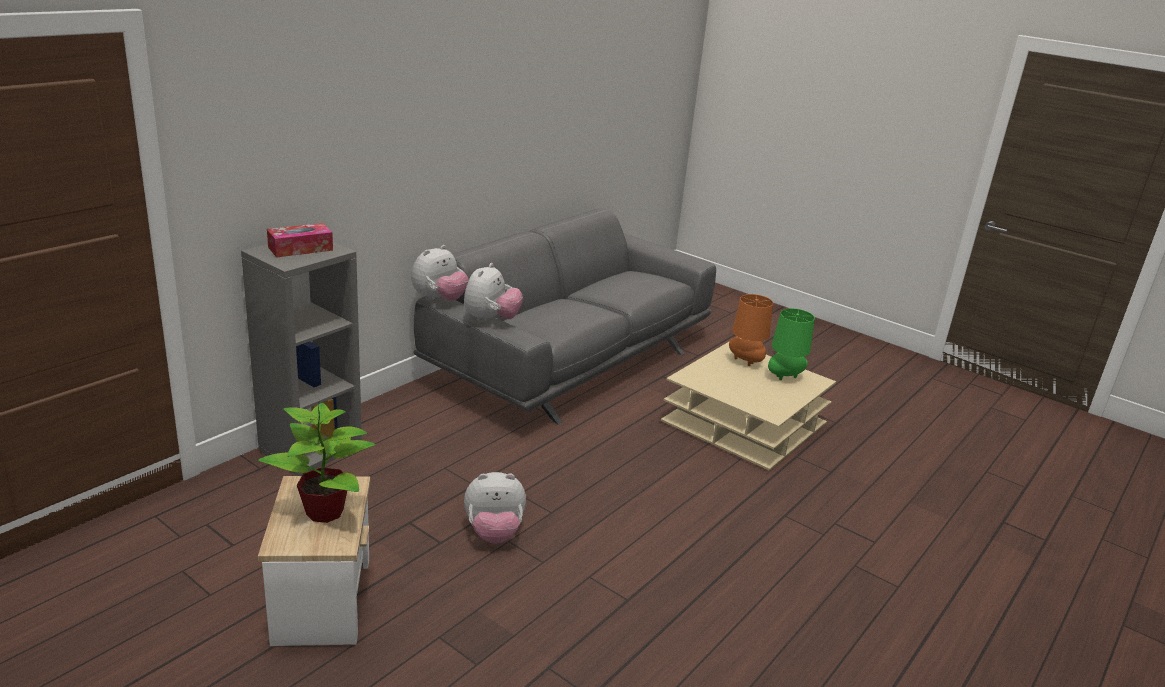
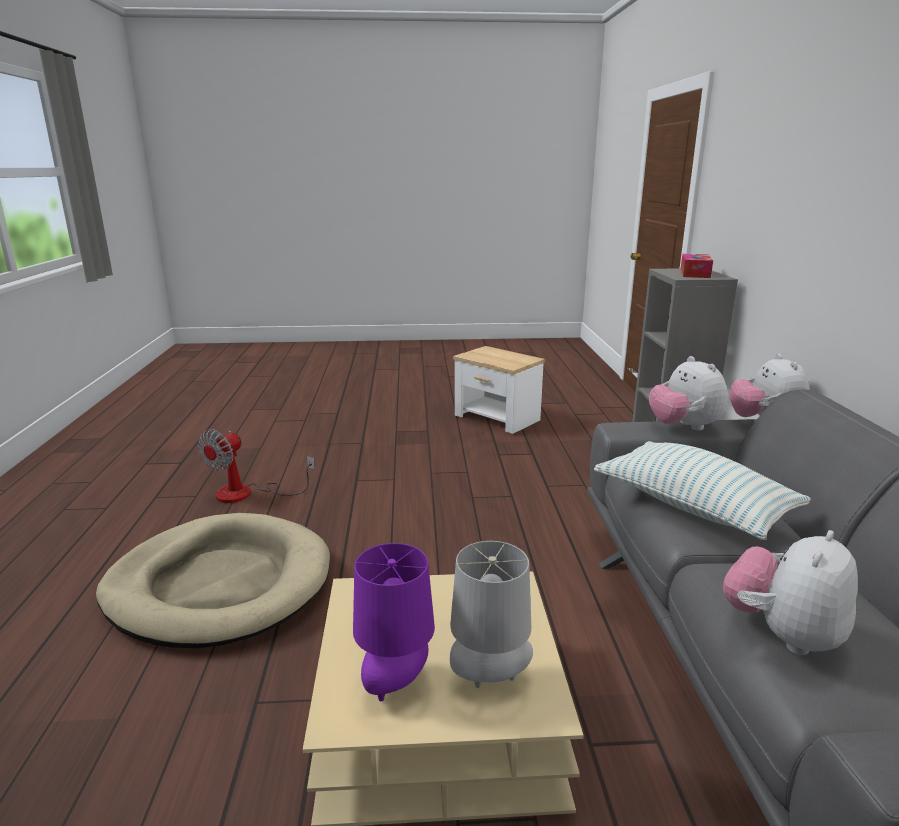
camera: 140 degrees right, 5 degrees down
(326, 511) = (496, 358): potted plant -> none
(494, 533) = (482, 470): plush toy -> plush toy (782, 634)
(580, 315) = (693, 507): none -> pillow
(745, 362) = (489, 681): orange table lamp -> grey table lamp
(760, 653) = (247, 493): none -> fan
(784, 378) = (396, 684): green table lamp -> purple table lamp
(829, 551) = (220, 585): none -> beige dog bed

